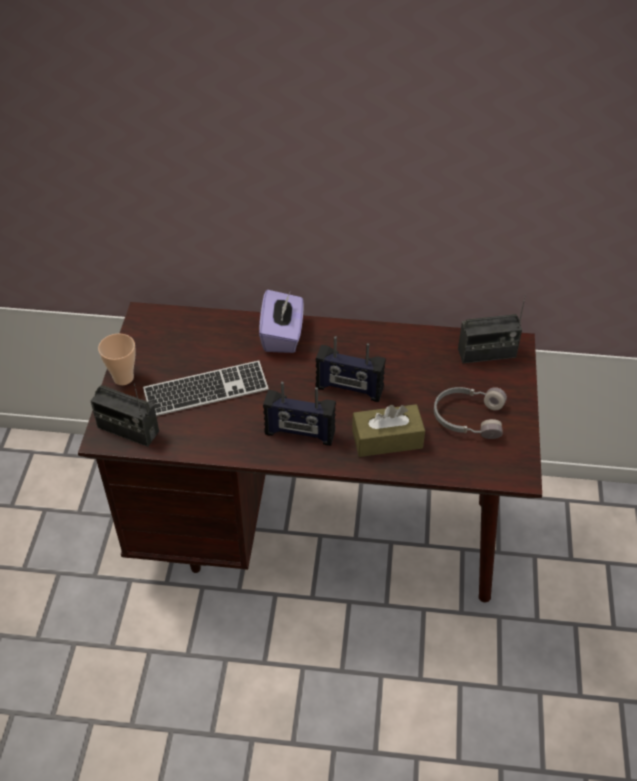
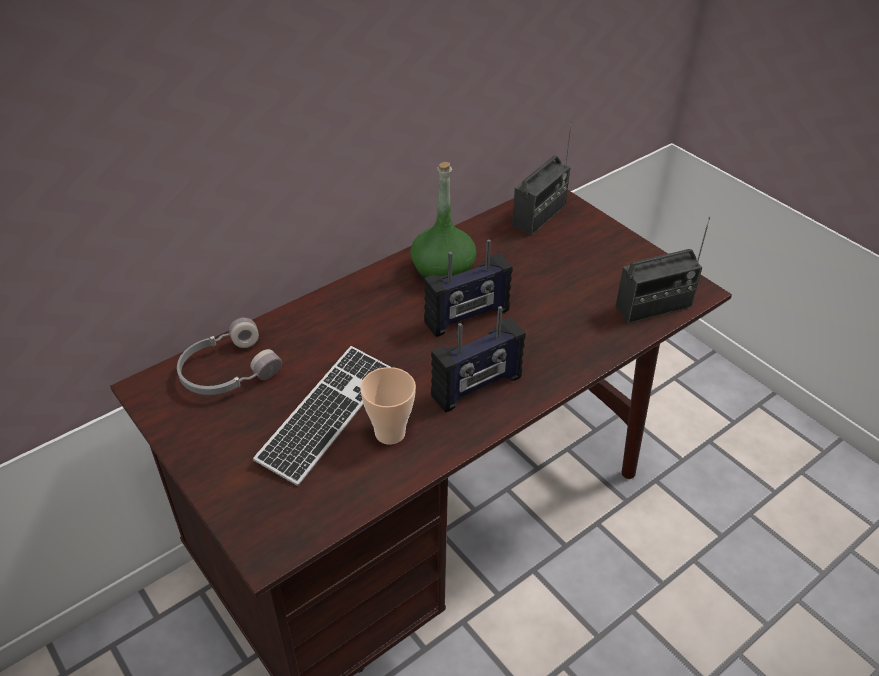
camera: 45 degrees left, 5 degrees down
(123, 378) = (207, 469): cup -> cup (390, 433)
(128, 430) = (287, 519): radio -> radio (653, 307)
(282, 335) = (337, 311): purple tissue box -> none
(373, 350) = (442, 271): none -> green bottle
(387, 439) = (560, 336): brown tissue box -> none
(468, 417) = (596, 273): grey headphones -> grey headphones (227, 370)

